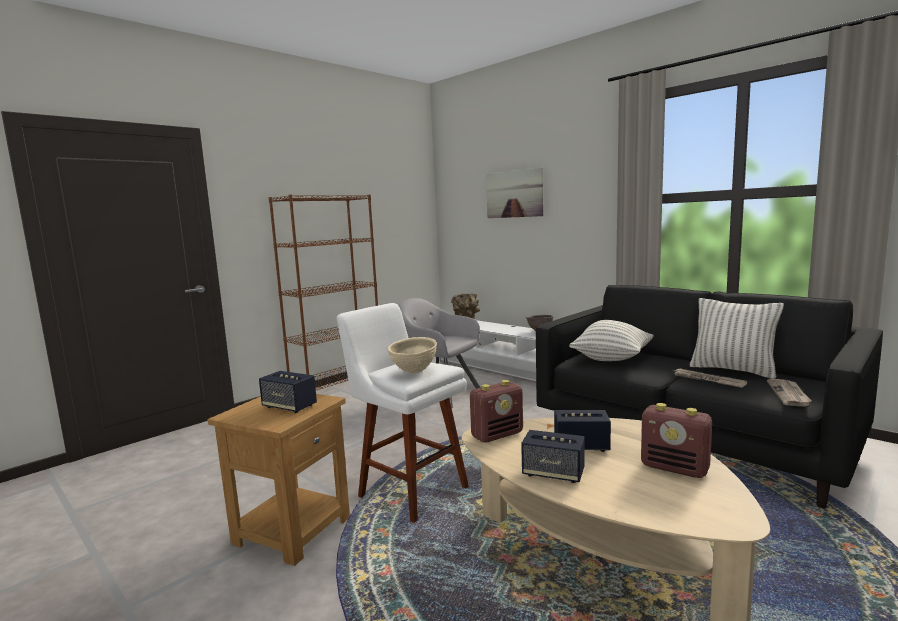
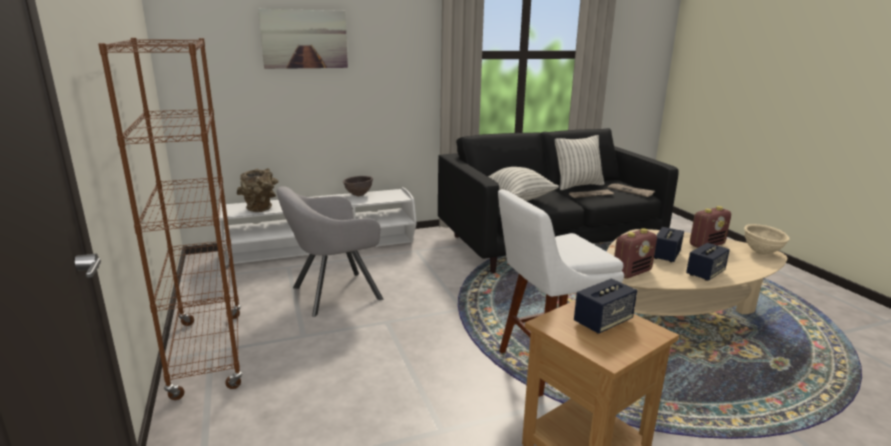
camera: 65 degrees left, 10 degrees up
(413, 372) = (584, 248): beige bowl -> beige bowl (761, 253)
(497, 435) = (631, 272): radio -> radio turned 60 degrees clockwise

